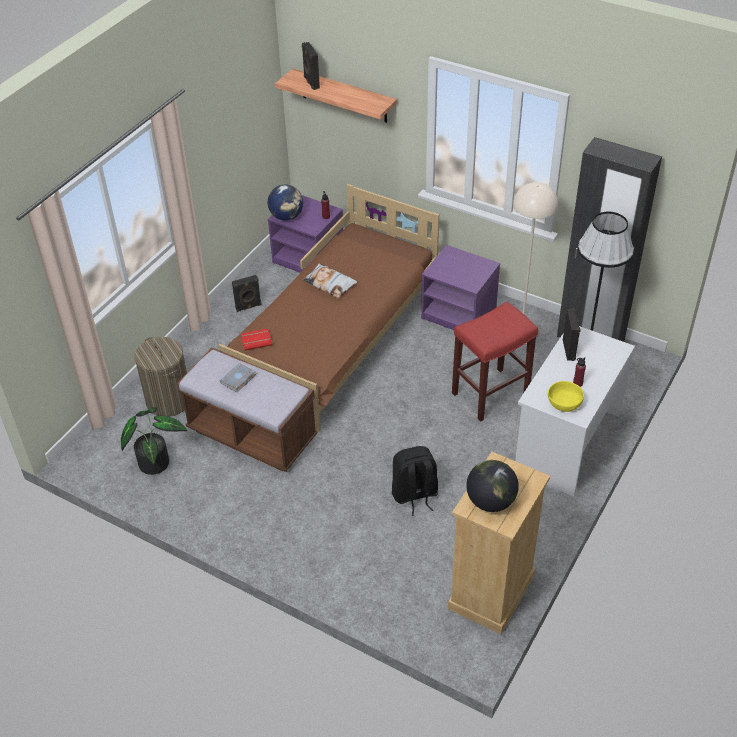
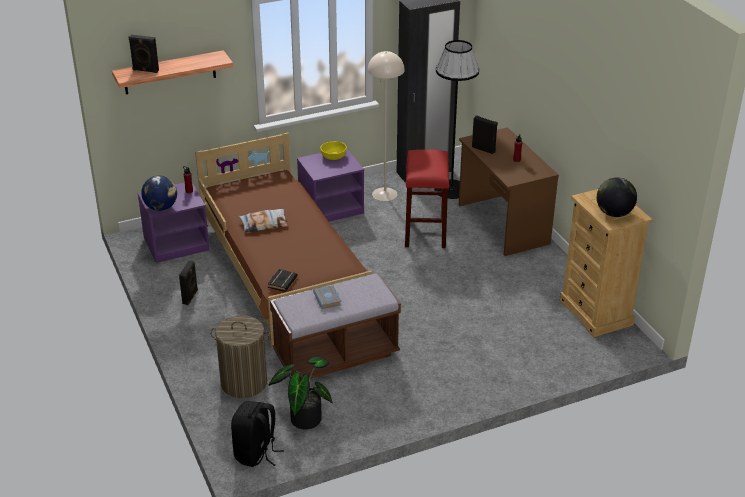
camera: 55 degrees left, 10 degrees down
(257, 341) = (282, 282): red book -> black book
(414, 495) = (481, 306): black backpack -> black backpack (256, 453)
(564, 403) = (528, 172): yellow bowl -> yellow bowl (333, 156)
(566, 441) = (502, 224): white desk -> brown desk

